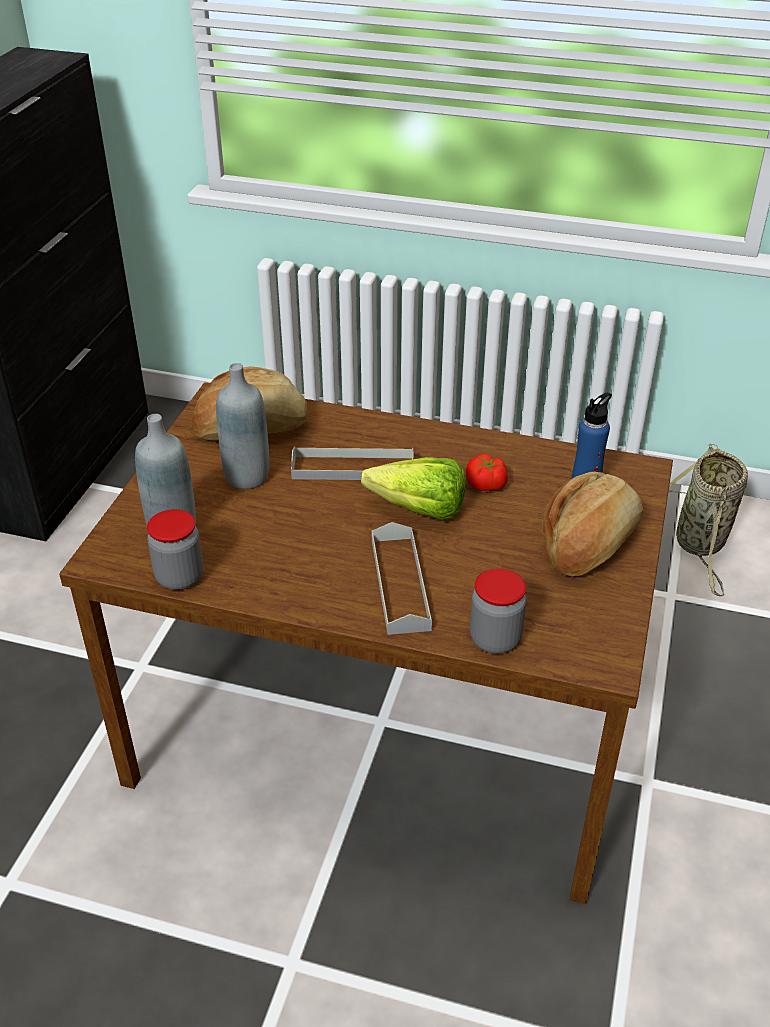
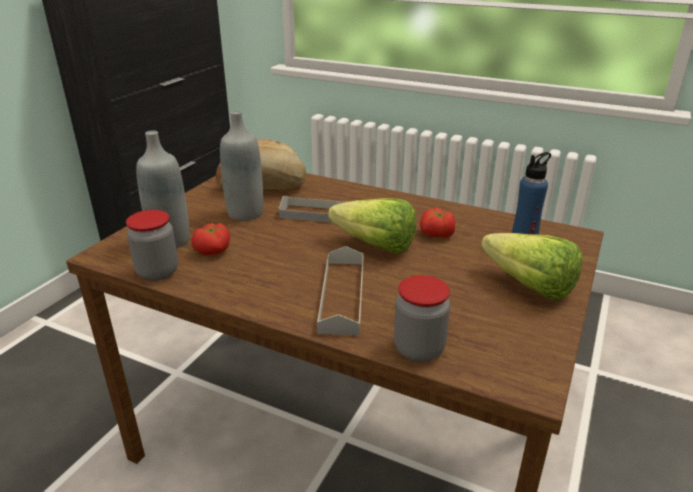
camera: 10 degrees right, 10 degrees down
(232, 539) = (213, 251): none -> tomato
(589, 544) = (523, 283): bread -> lettuce
(700, 545) = (619, 336): basket -> none

